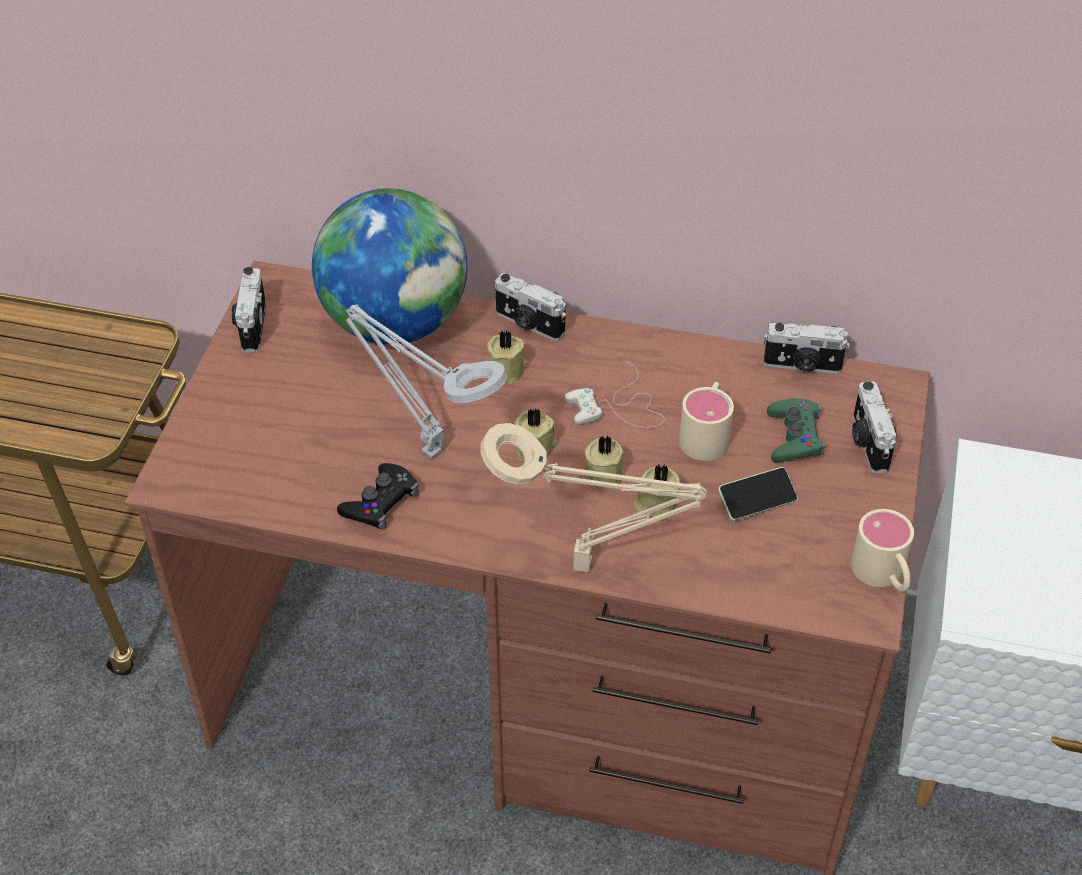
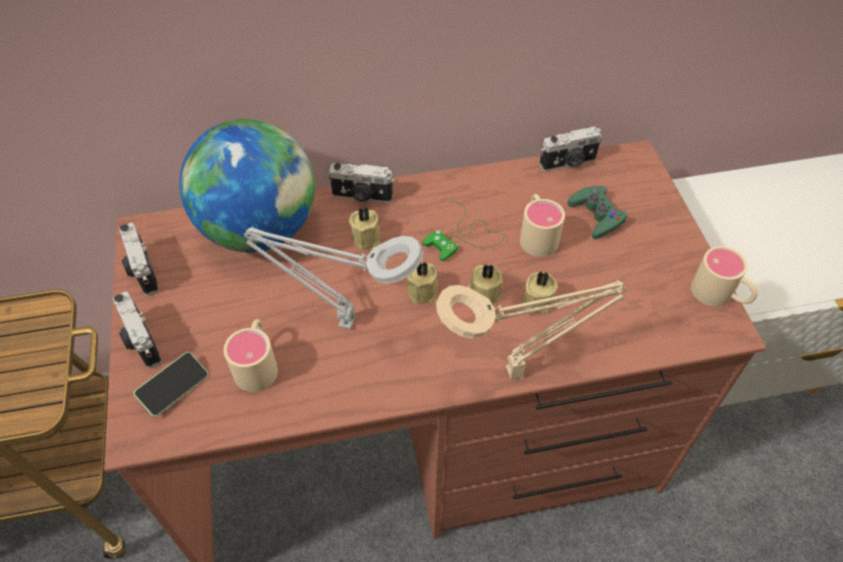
camera: 25 degrees left, 5 degrees up
(319, 458) = (257, 363): none -> beige mug
(380, 502) = (328, 382): black game controller -> none
(618, 407) = (464, 237): white game controller -> green game controller
(757, 501) = (602, 272): phone -> phone (174, 388)
(867, 443) = (645, 203): camera -> camera (141, 342)

